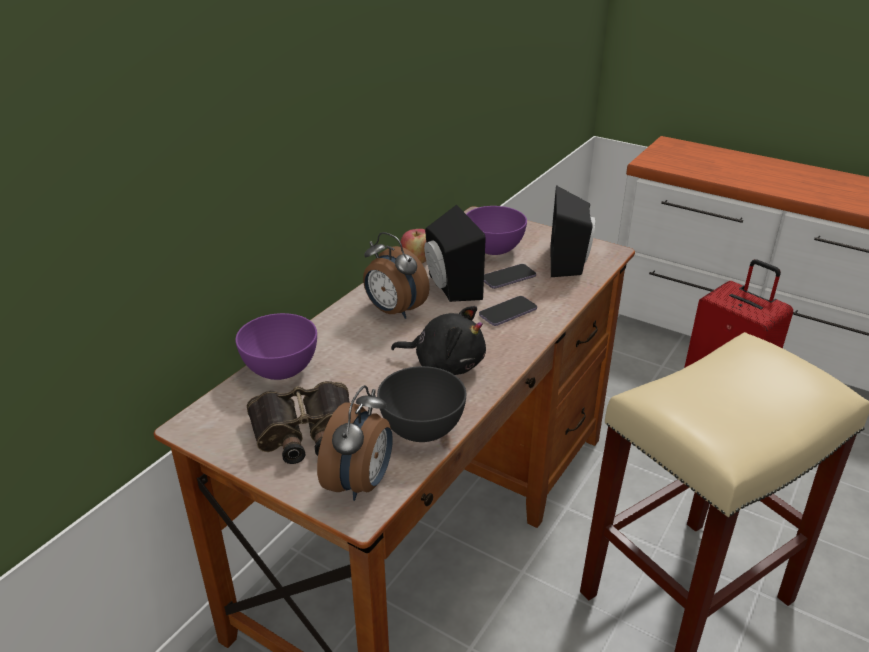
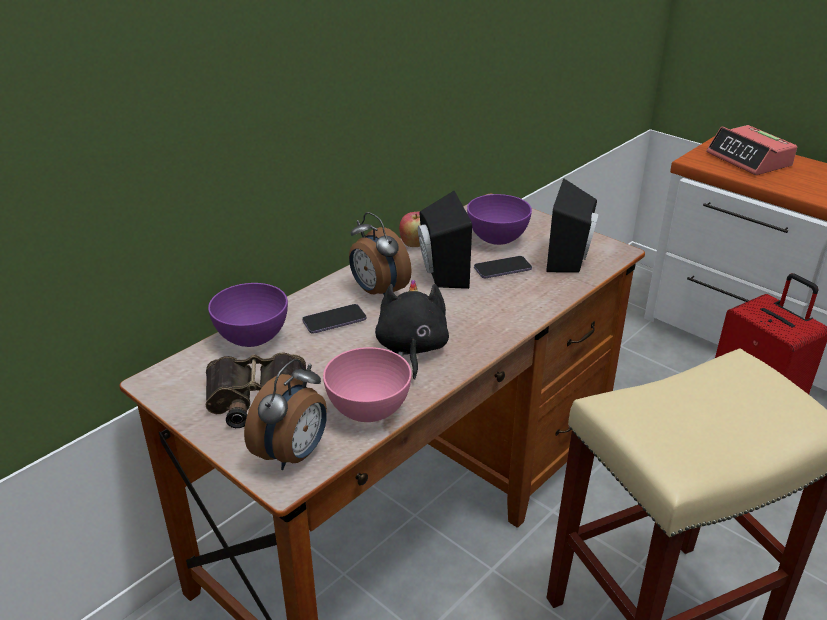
camera: 10 degrees right, 0 degrees up
(422, 429) = (369, 410): grey bowl -> pink bowl
(445, 364) = (411, 348): black plush toy -> black plush toy turned 120 degrees counterclockwise
(508, 312) = (491, 304): phone -> phone (334, 320)
(696, 158) = (749, 160): none -> alarm clock

